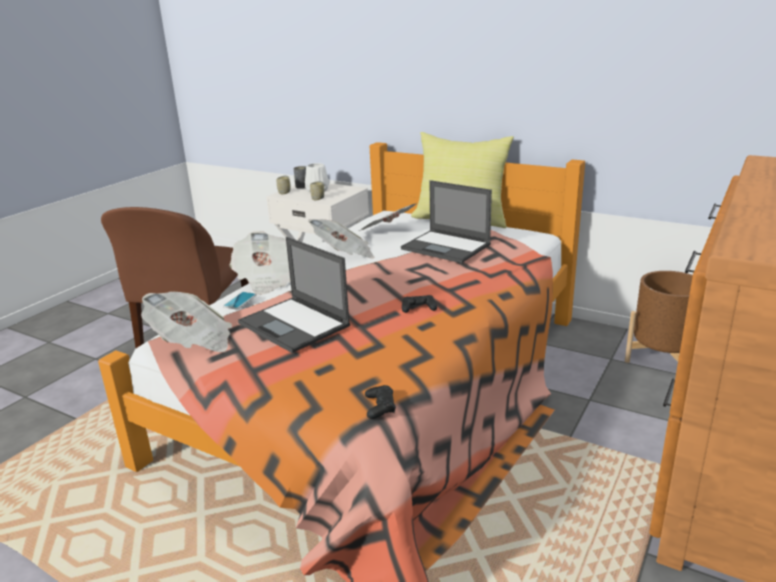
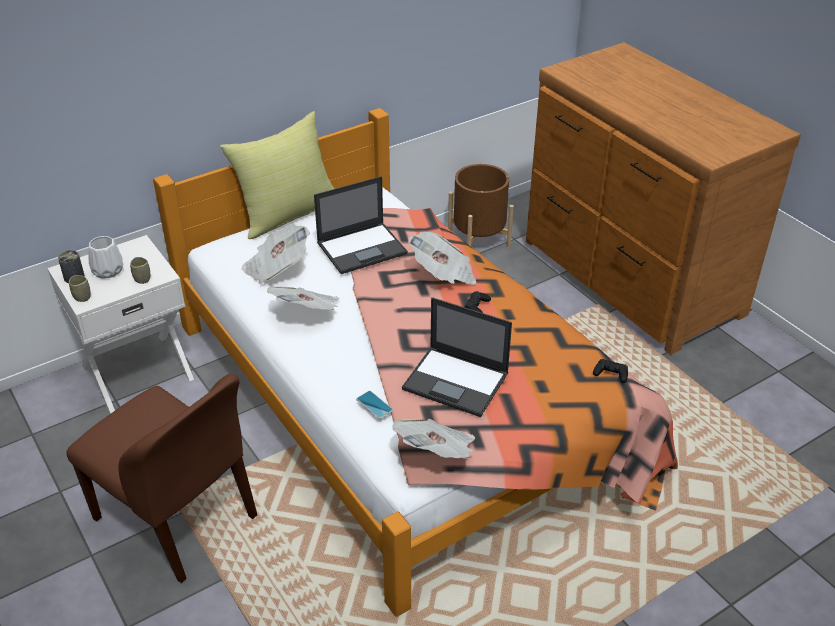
camera: 65 degrees left, 15 degrees up
(266, 280) = (323, 379): newspaper -> newspaper (443, 274)
(295, 325) = (457, 381): laptop -> laptop turned 45 degrees clockwise

